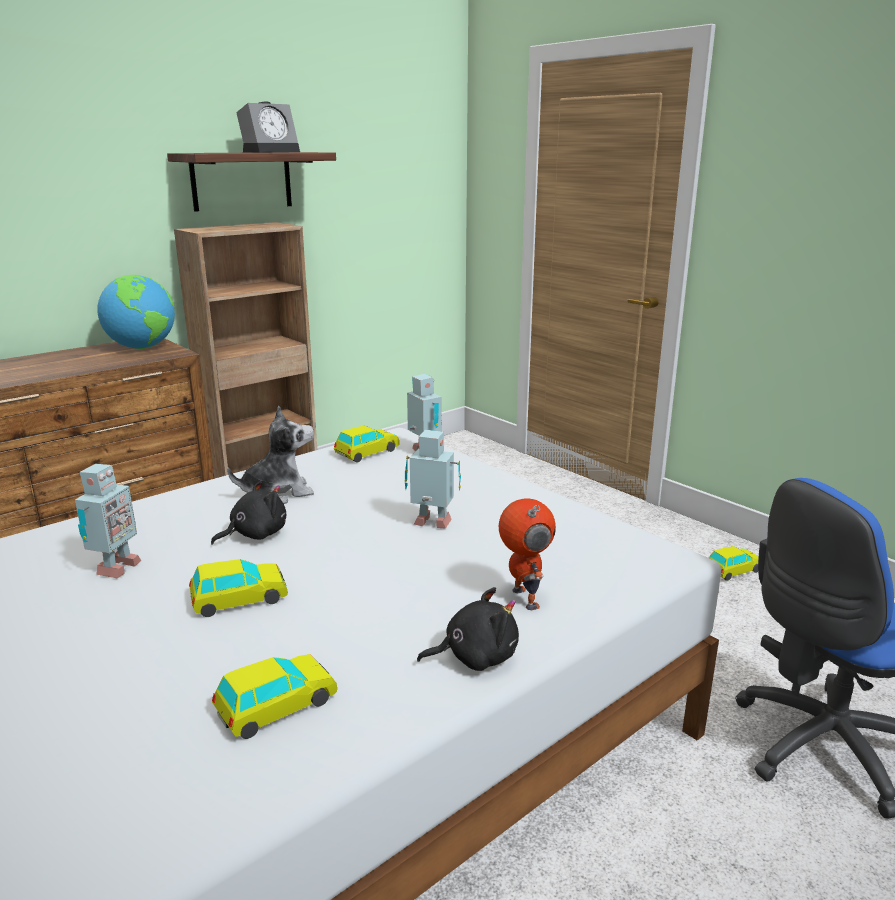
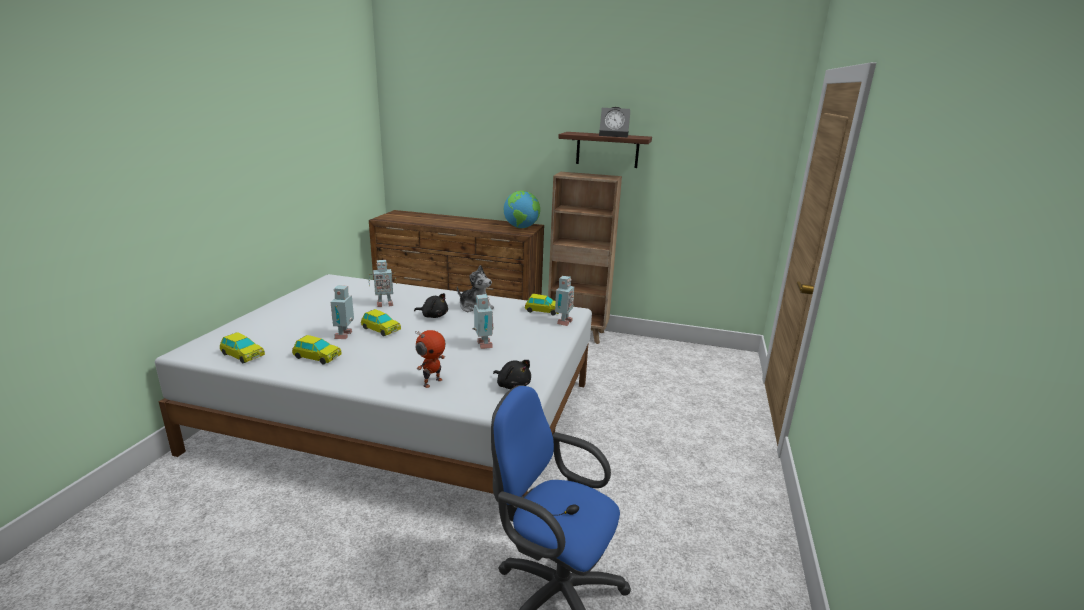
camera: 55 degrees right, 0 degrees up
(208, 647) = (345, 335): none -> toy robot
(475, 657) = (375, 383): black plush toy -> black plush toy (512, 385)
(733, 570) = (732, 514): toy car -> toy car (243, 355)

